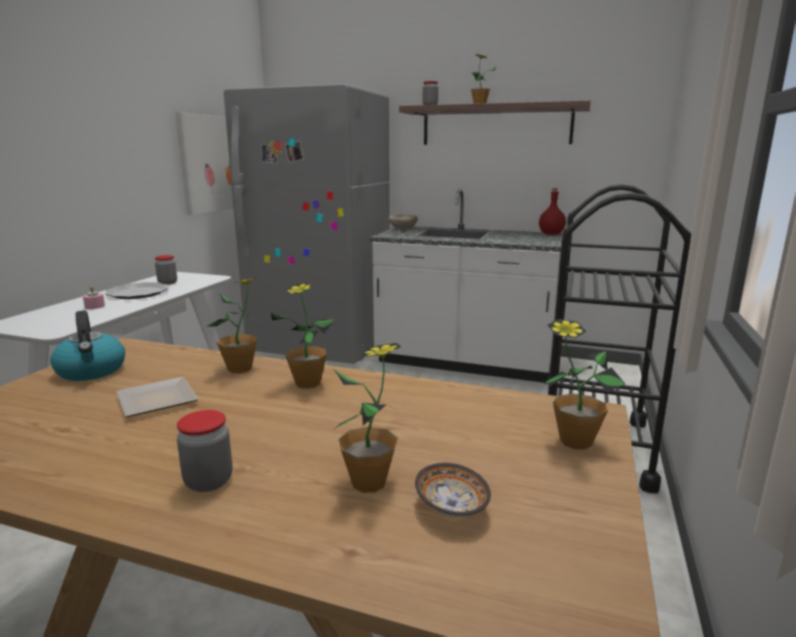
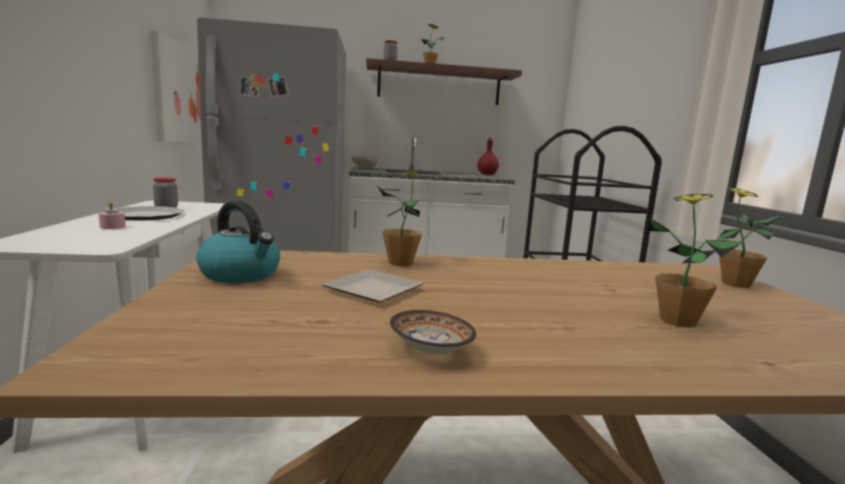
camera: 25 degrees left, 5 degrees down
(208, 481) = (562, 338): jar -> none
(308, 383) = (484, 268): potted plant -> none
(452, 506) = (757, 326): bowl -> bowl (430, 349)

